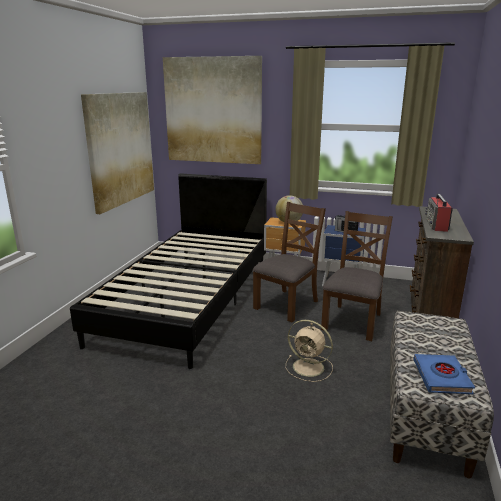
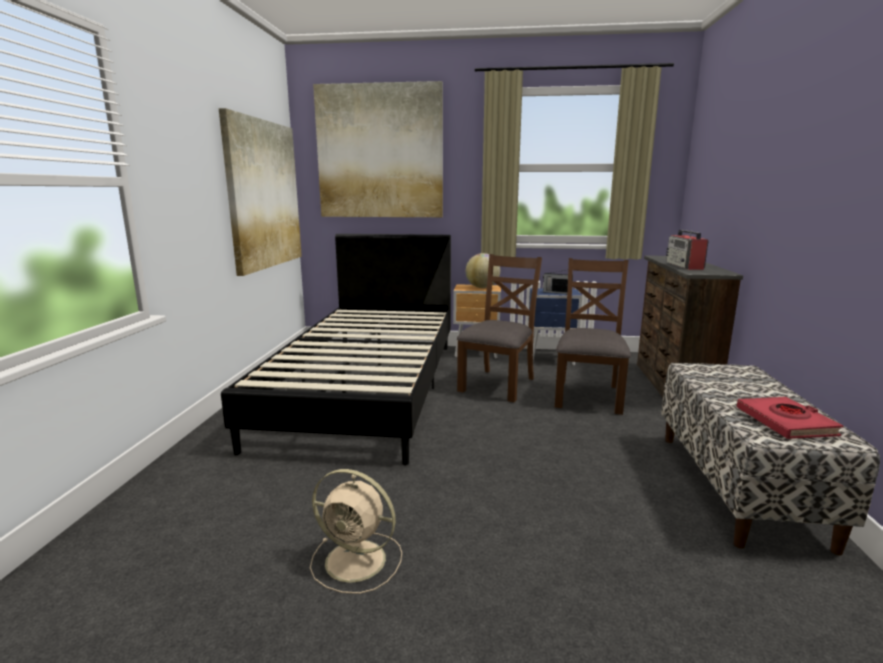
camera: 10 degrees left, 5 degrees down
(309, 367) = (564, 449): beige fan -> beige fan (358, 561)
(442, 377) = (785, 422): blue book -> red book

